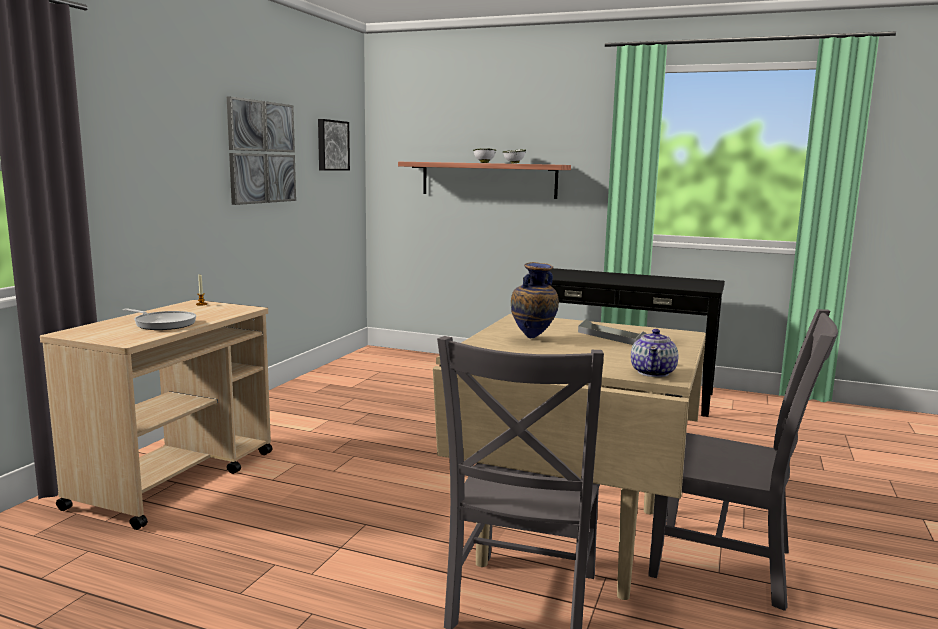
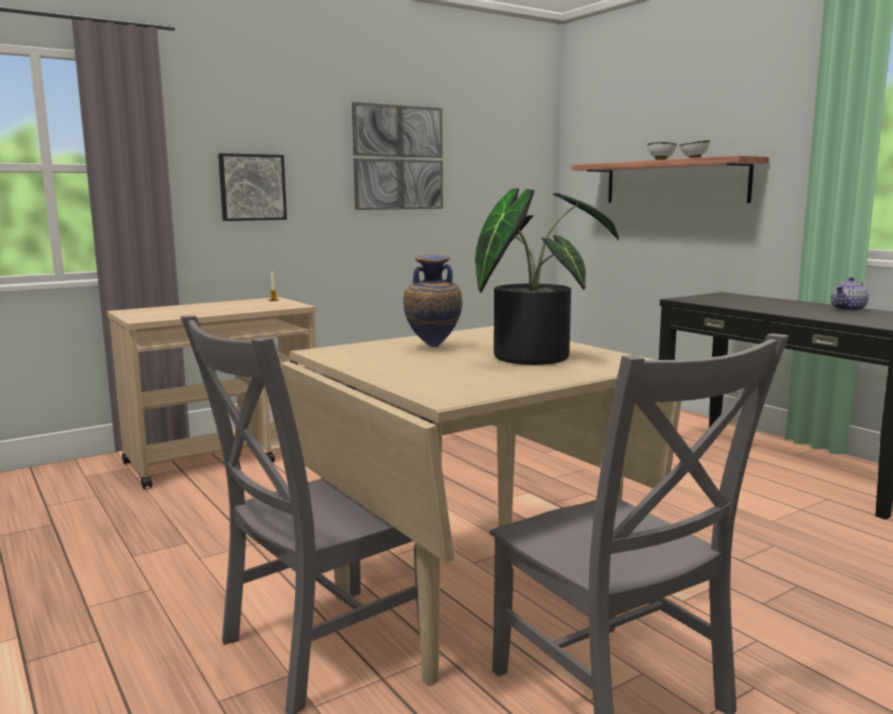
camera: 35 degrees right, 0 degrees up
(163, 324) = (202, 310): frying pan -> none
(331, 145) = (502, 150): picture -> picture (252, 187)
(612, 337) = (530, 355): grey tray -> potted plant
(653, 372) = (449, 391): teapot -> teapot (848, 309)

